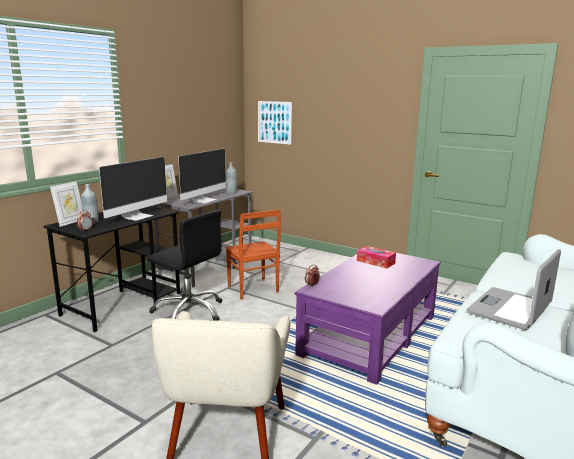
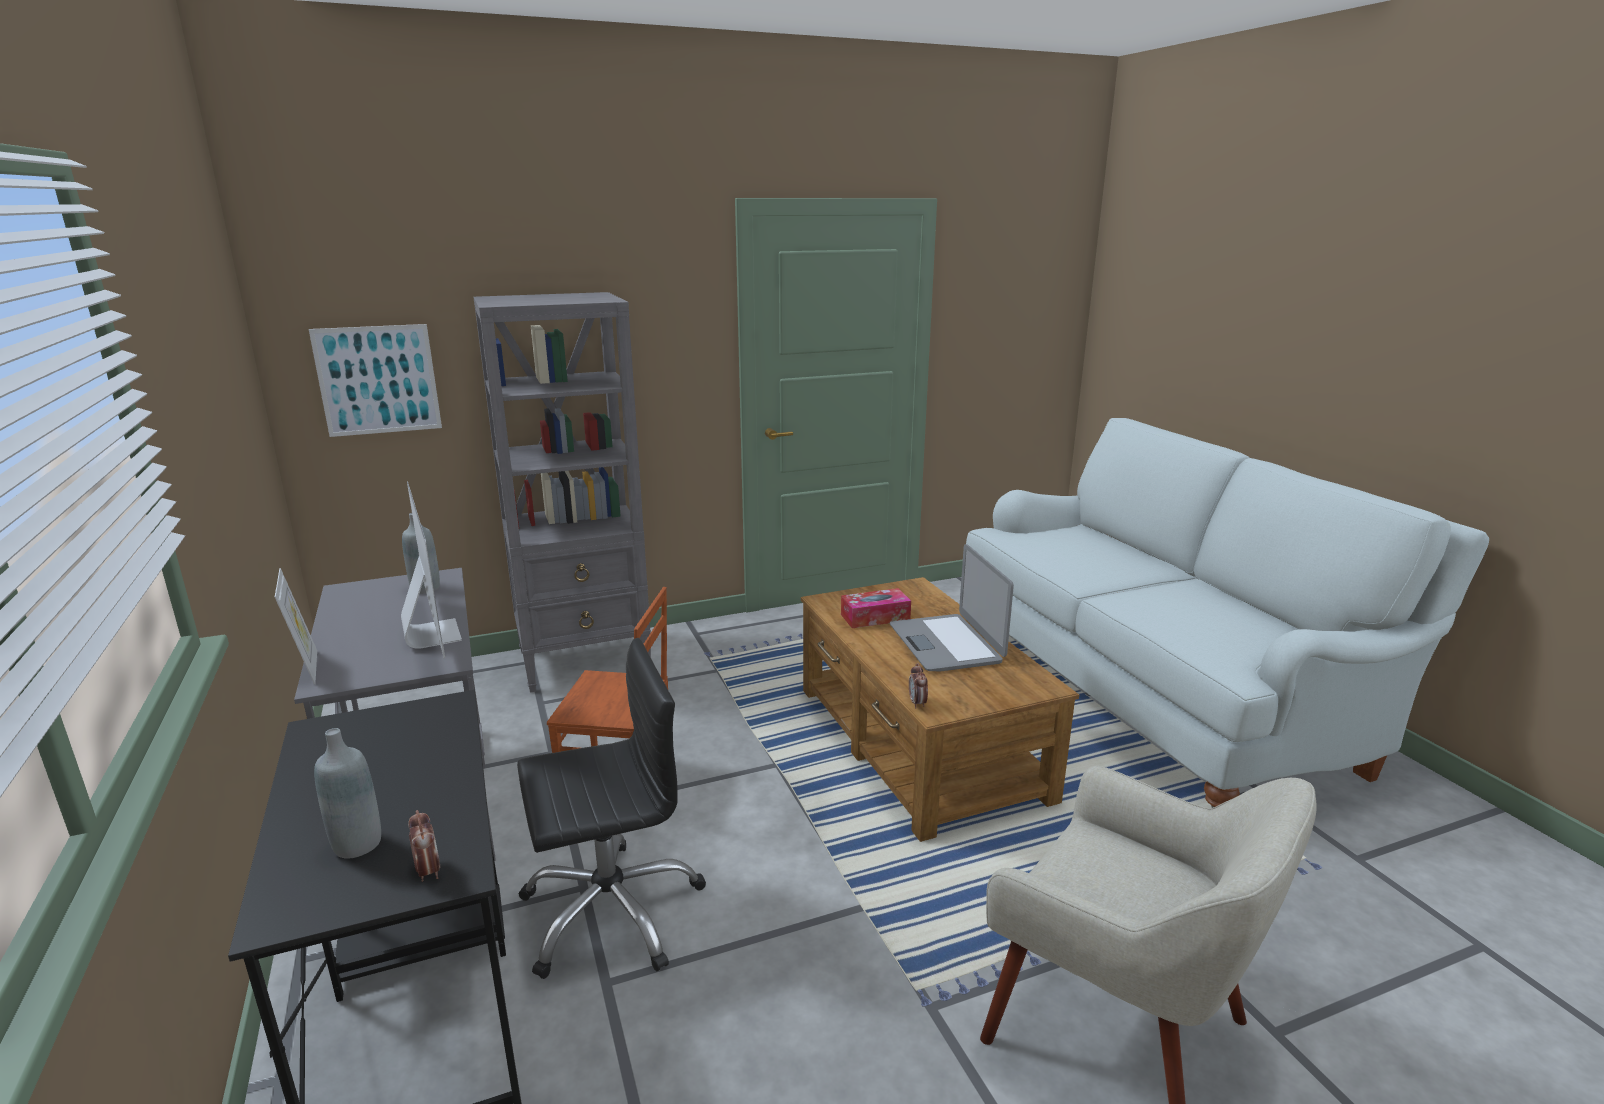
camera: 55 degrees left, 5 degrees up
(70, 222) = (290, 886): picture frame -> none
(137, 216) = (425, 754): monitor -> none
(316, 258) = (586, 661): none -> grey bookcase
(368, 335) = (918, 743): purple coffee table -> brown coffee table
(510, 309) = (1179, 607): laptop -> laptop (946, 644)

